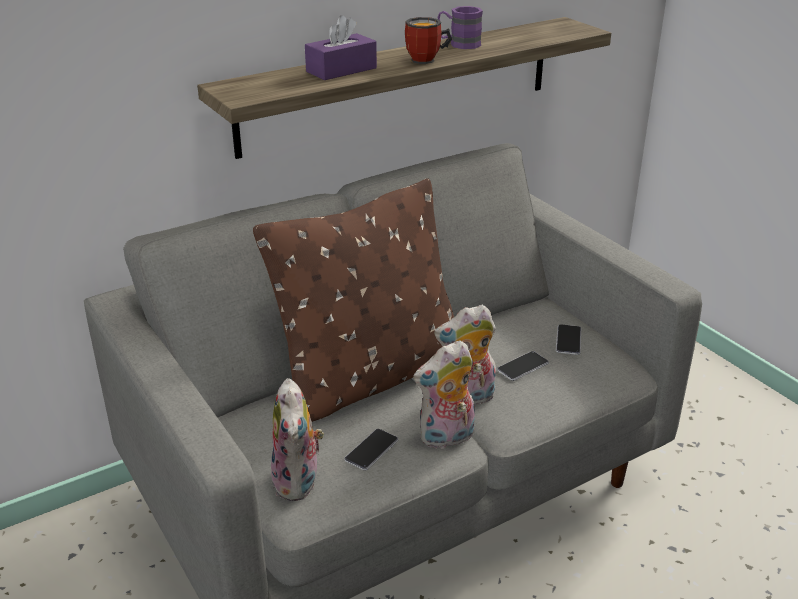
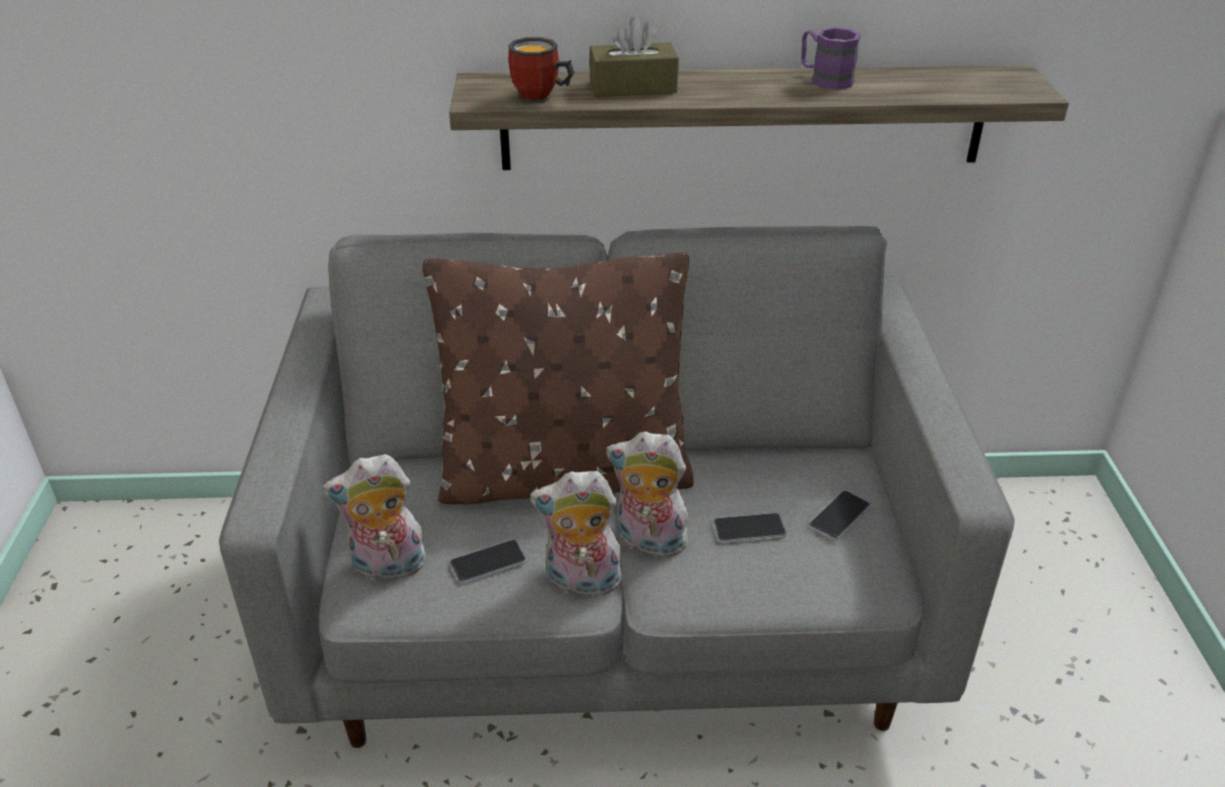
camera: 30 degrees right, 5 degrees up
(299, 482) = (387, 568): plush toy -> plush toy turned 60 degrees clockwise
(341, 70) = (633, 87): purple tissue box -> brown tissue box
(428, 60) = (753, 95): mug -> mug (541, 98)

